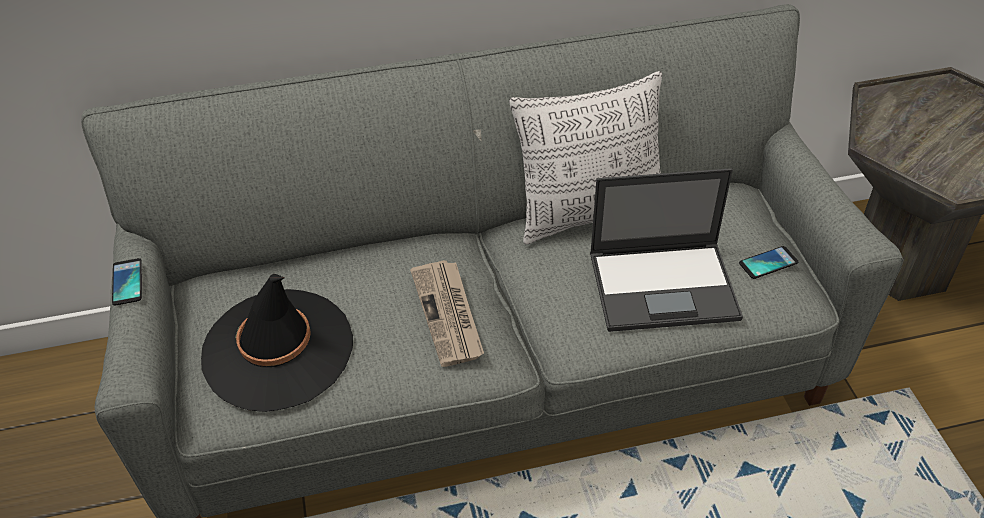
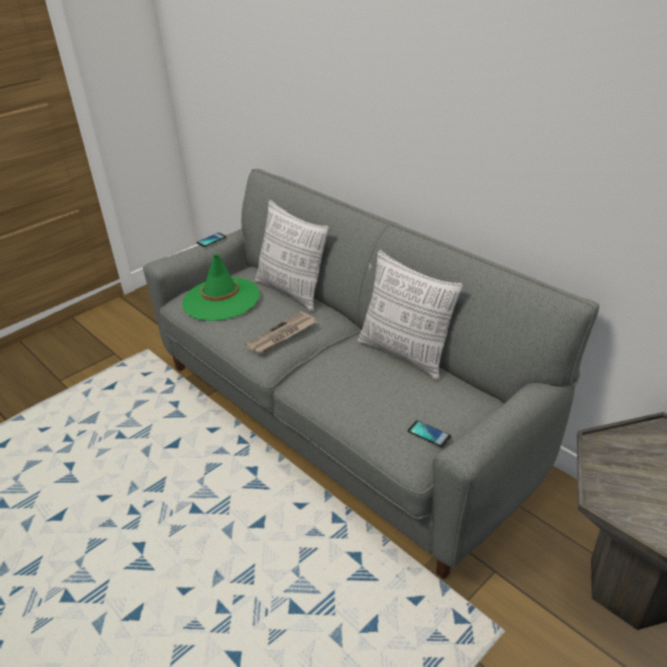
camera: 60 degrees right, 10 degrees down
(278, 350) = (221, 299): black hat -> green hat
(331, 258) = (292, 291): none -> pillow
(665, 286) = (367, 397): laptop -> none

